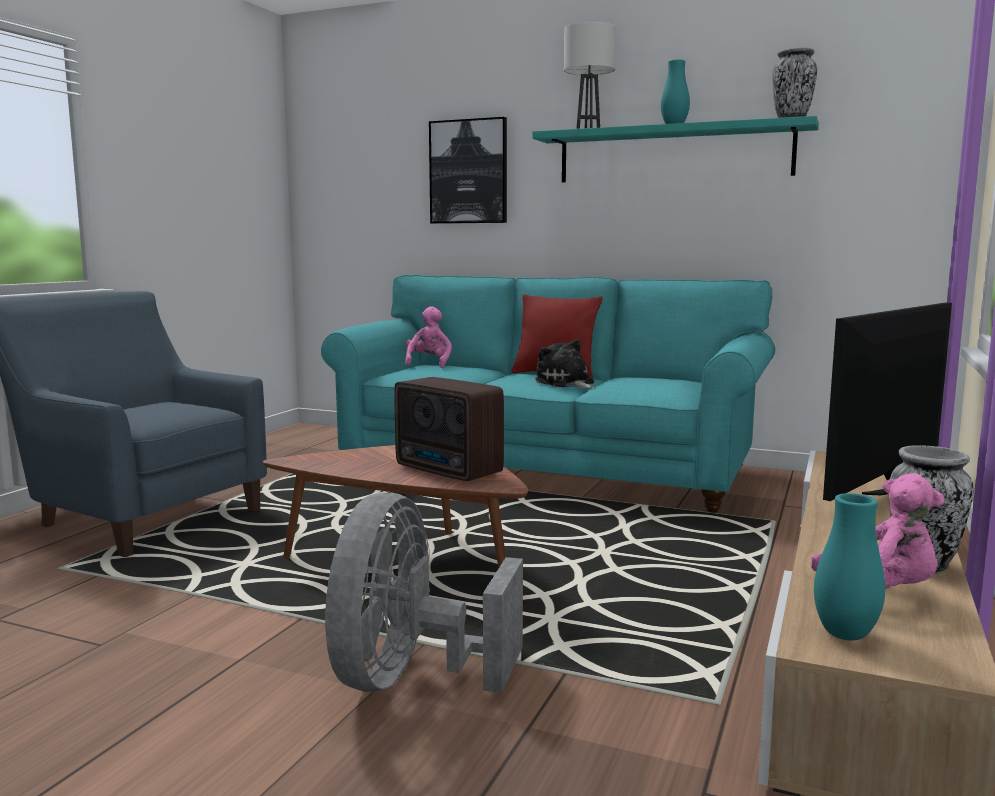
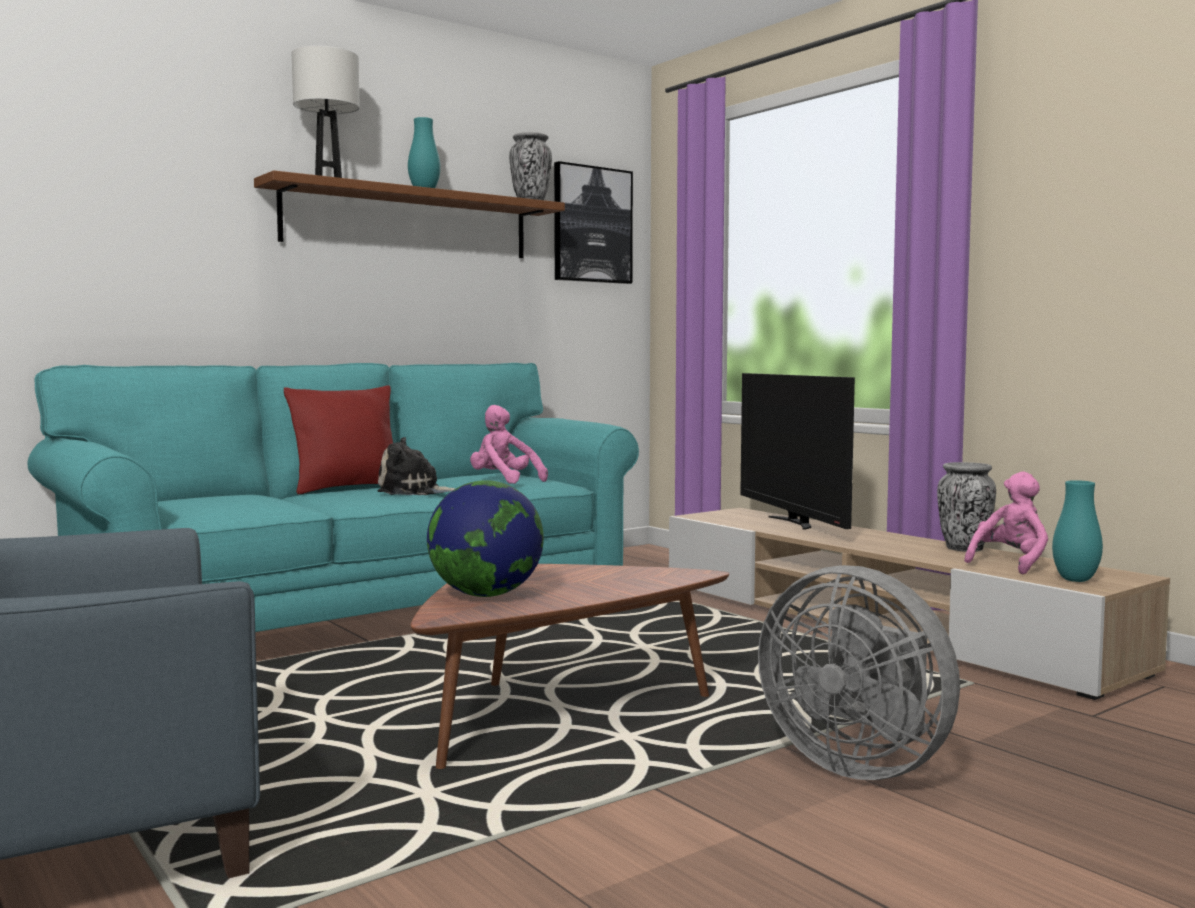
camera: 60 degrees left, 5 degrees down
(357, 457) = (486, 595): none -> globe
(429, 364) = (169, 499): pink plush toy -> pink plush toy (504, 481)
(449, 471) = (616, 578): radio -> none
(469, 172) = (132, 212): picture -> picture (592, 225)
(673, 154) = (409, 222): turquoise shelf -> brown shelf

